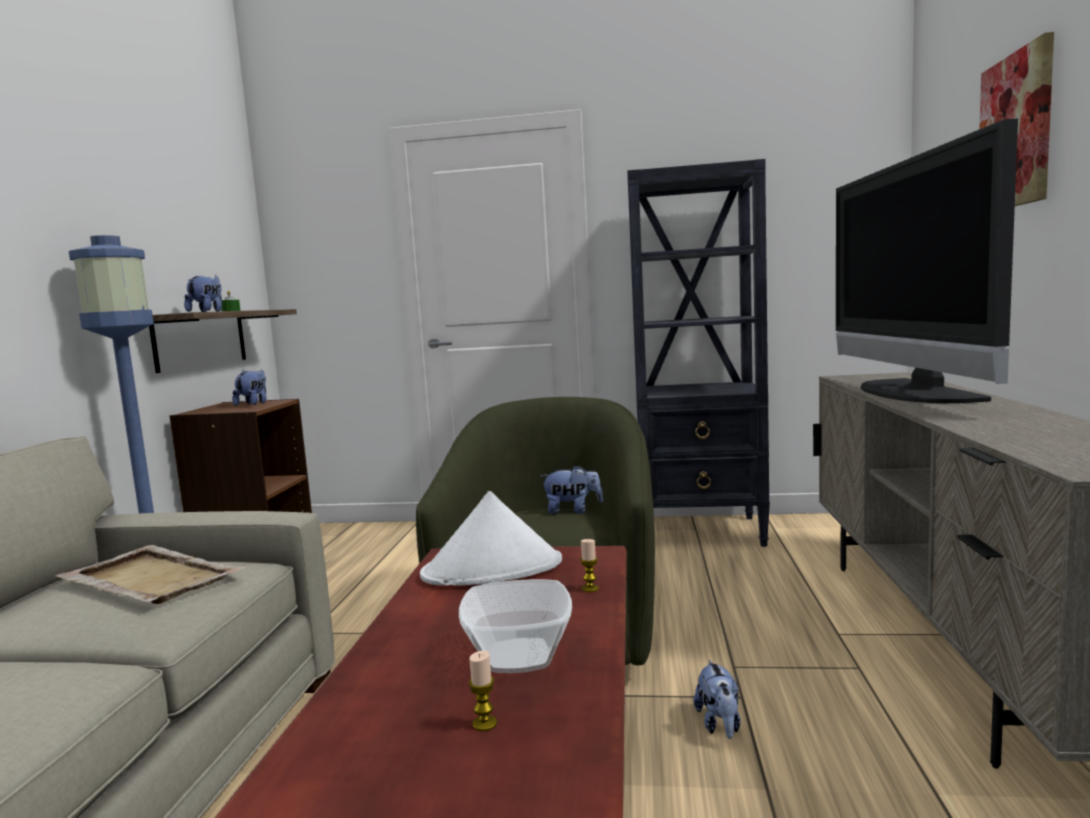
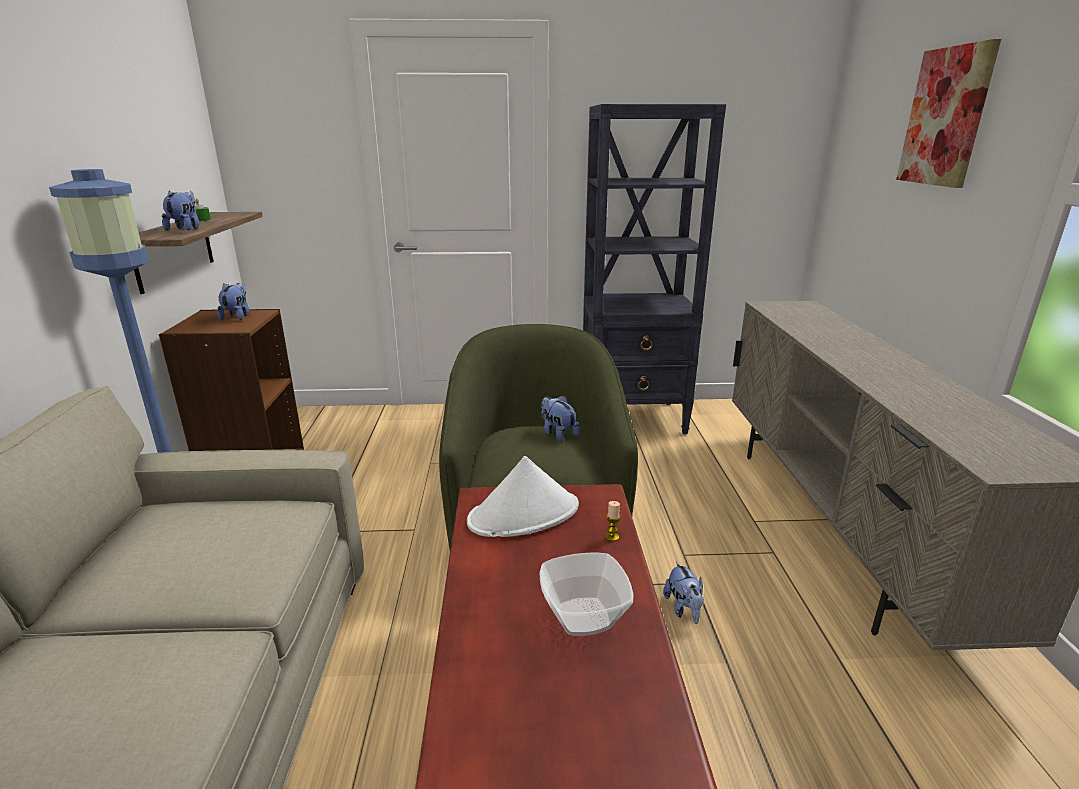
camera: 10 degrees left, 15 degrees up
(150, 579) = (215, 530): beige tray -> none
(484, 724) = (585, 690): candle -> none
(572, 511) = (557, 433): plush toy -> plush toy turned 120 degrees counterclockwise
(910, 392) = (829, 337): television -> none

